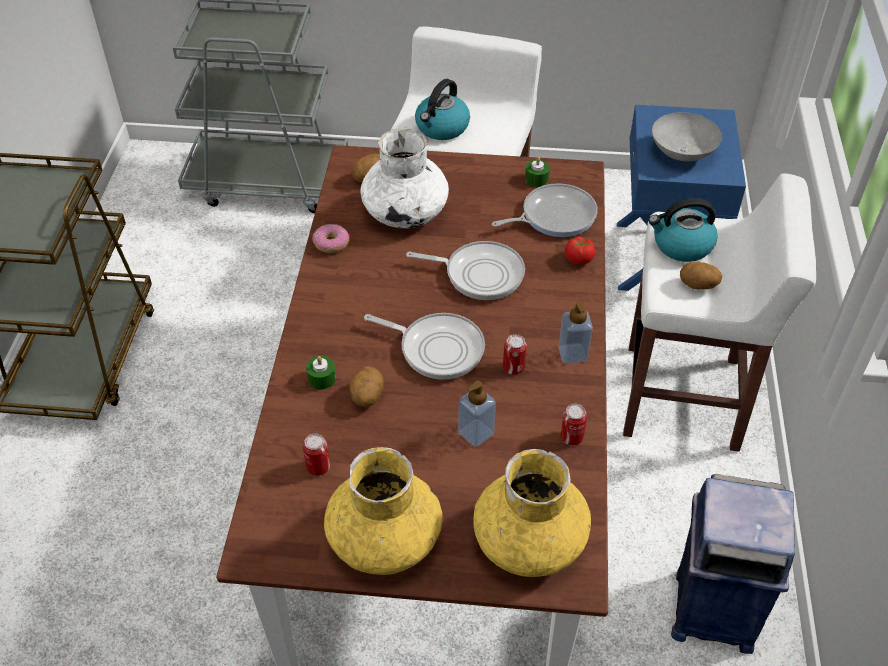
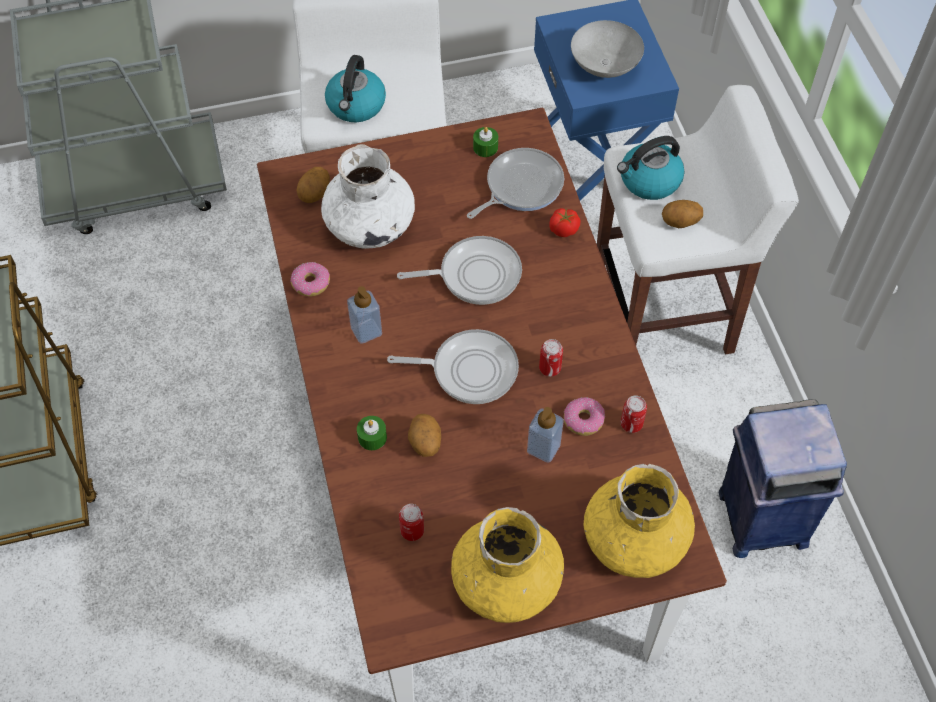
camera: 20 degrees left, 10 degrees up
(526, 420) = (583, 420): none -> donut
(572, 354) = (598, 336): soap dispenser -> soap dispenser (366, 331)

